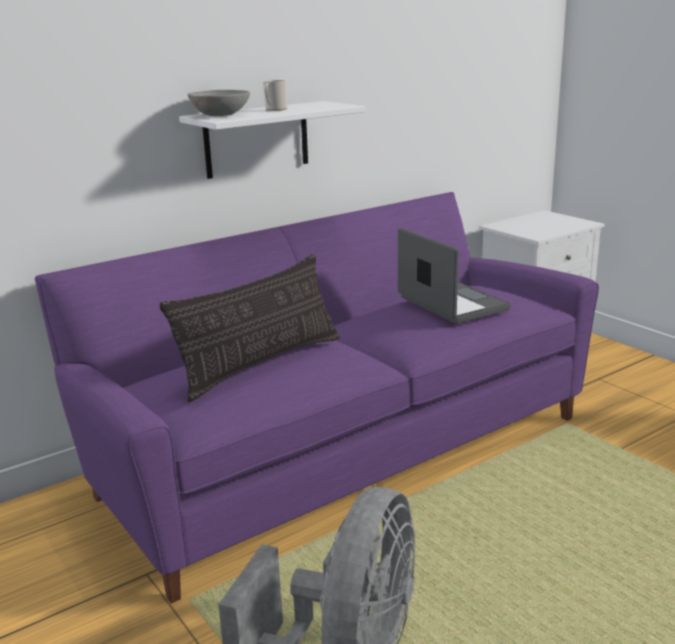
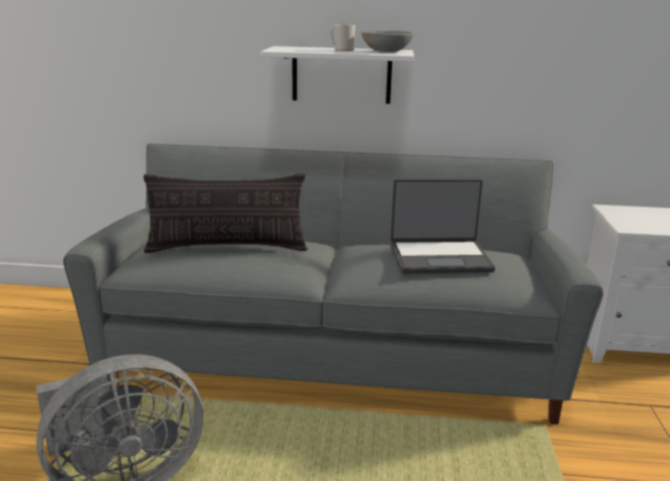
camera: 40 degrees right, 0 degrees up
(220, 115) = (291, 48): grey bowl -> grey bowl (386, 51)
(341, 449) = (332, 352): purple sofa -> grey sofa
(450, 304) = (439, 258): laptop -> laptop turned 75 degrees clockwise

